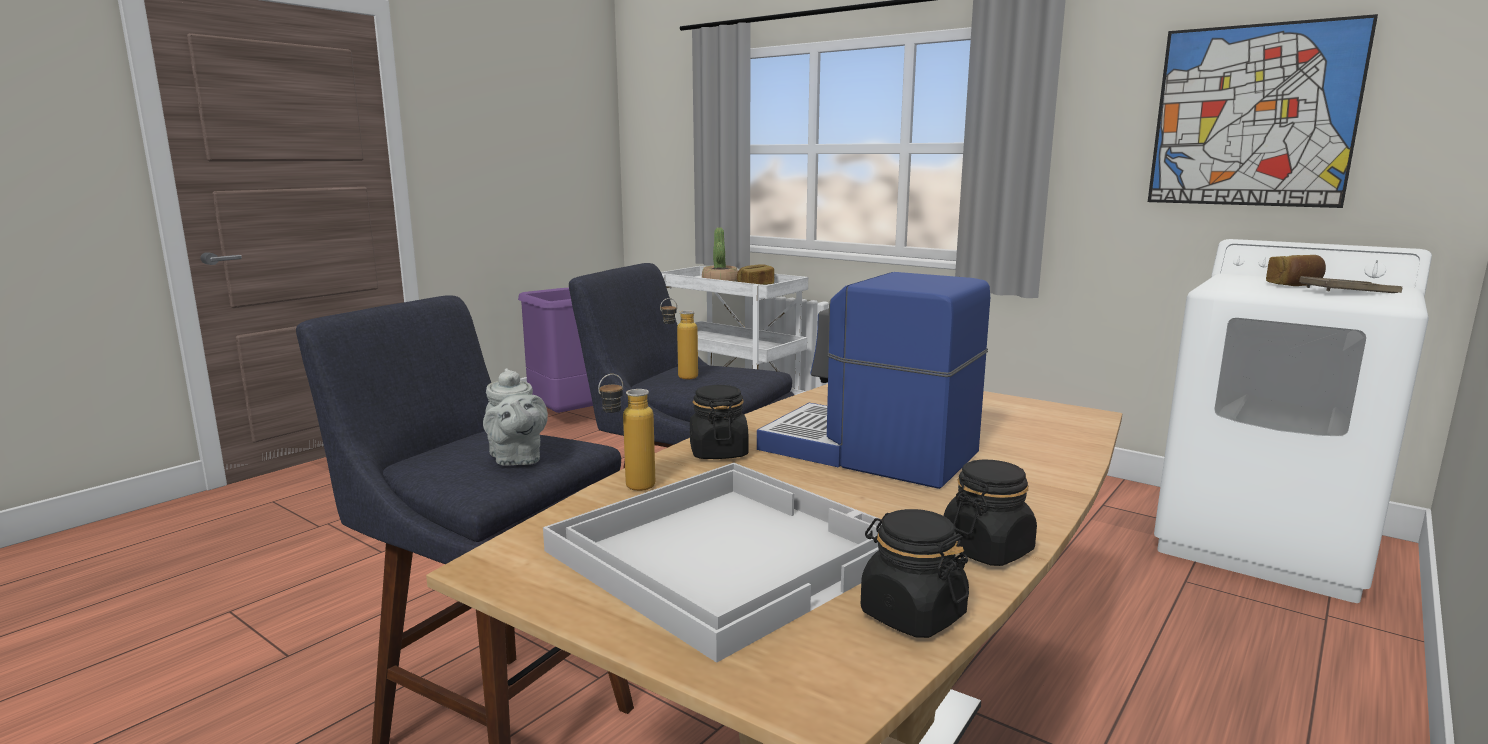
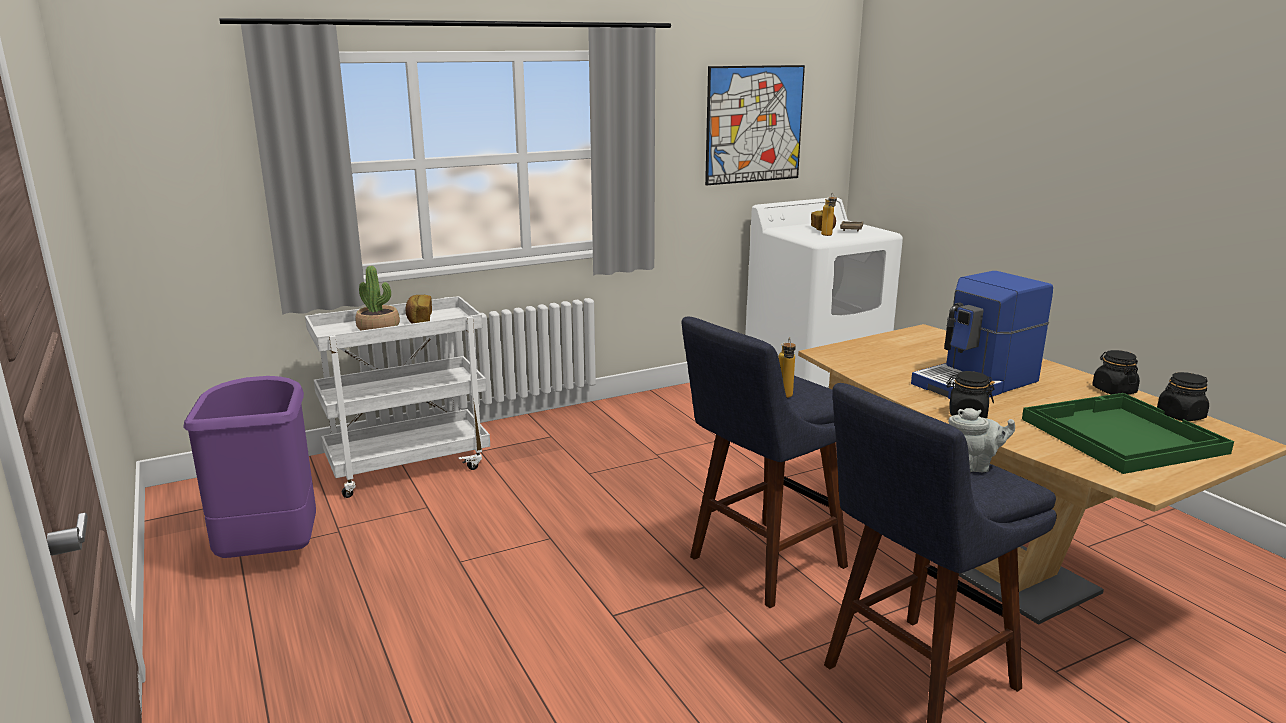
camera: 65 degrees left, 5 degrees up
(629, 488) = (1028, 444): bottle -> bottle (828, 235)
(727, 551) = (1119, 435): white tray -> green tray

